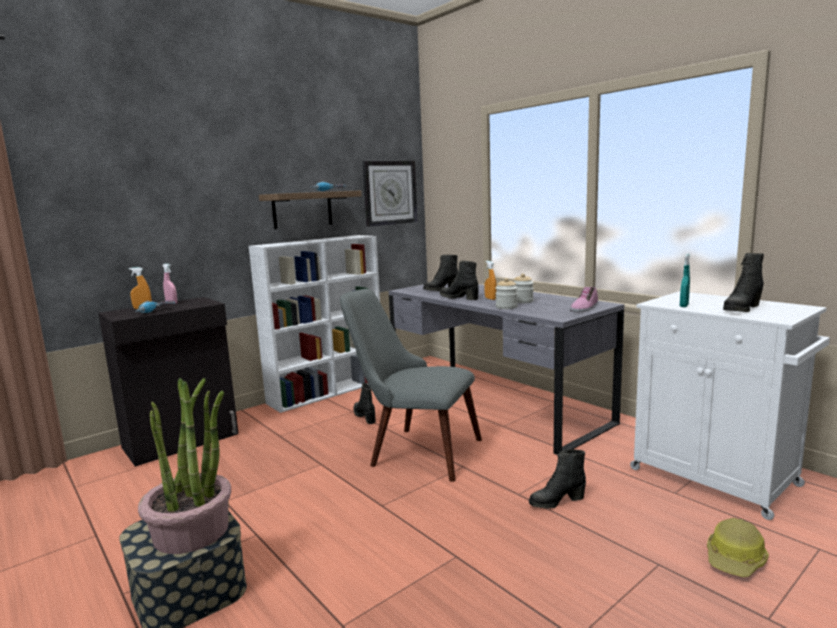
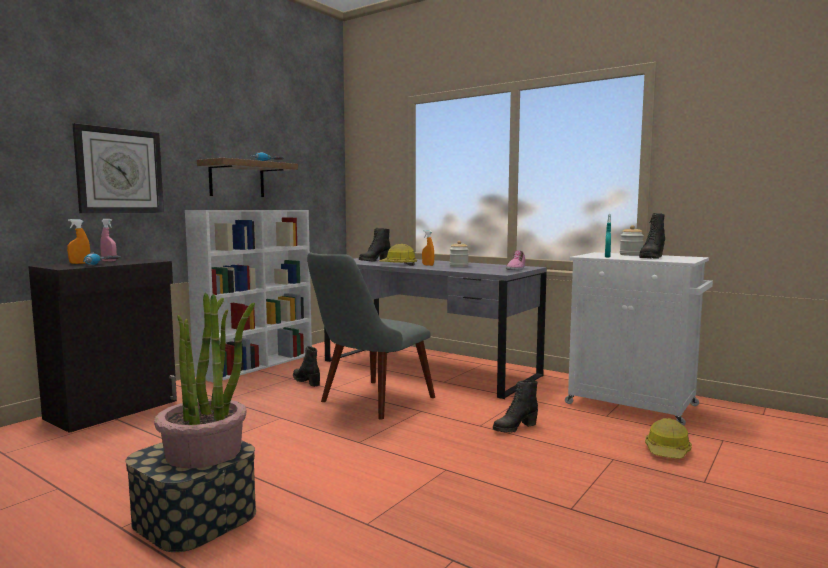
camera: 15 degrees left, 5 degrees down
(390, 193) = (316, 172): wall clock -> wall clock (119, 171)
(413, 450) = (368, 403): grey chair -> grey chair turned 60 degrees counterclockwise
(459, 298) = (398, 265): black boot -> hard hat
(506, 307) = (448, 269): jar -> jar (631, 255)

